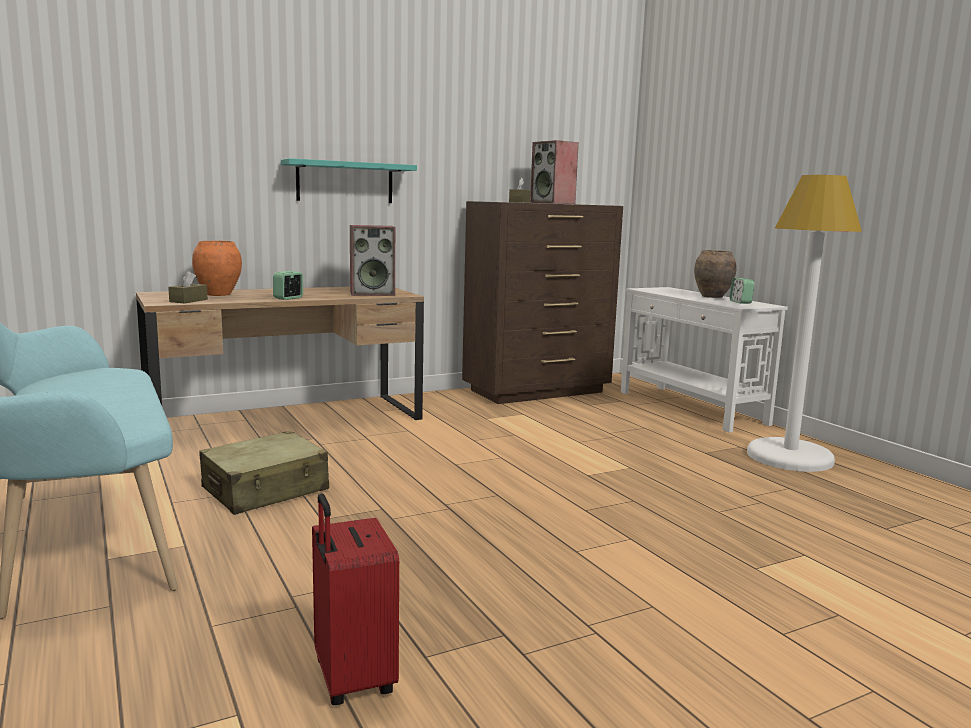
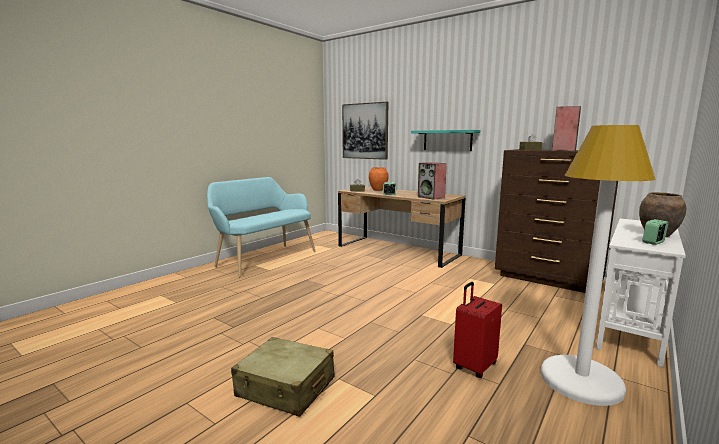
camera: 65 degrees right, 0 degrees up
(125, 150) = (365, 131): none -> picture
(266, 490) = (323, 266): beige suitcase -> beige suitcase (285, 387)
(351, 679) = (196, 310): red suitcase -> red suitcase (474, 366)

